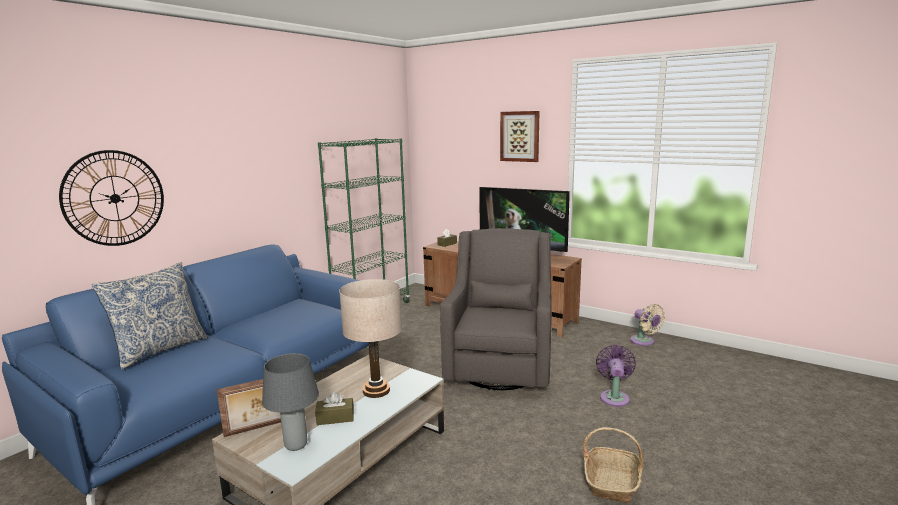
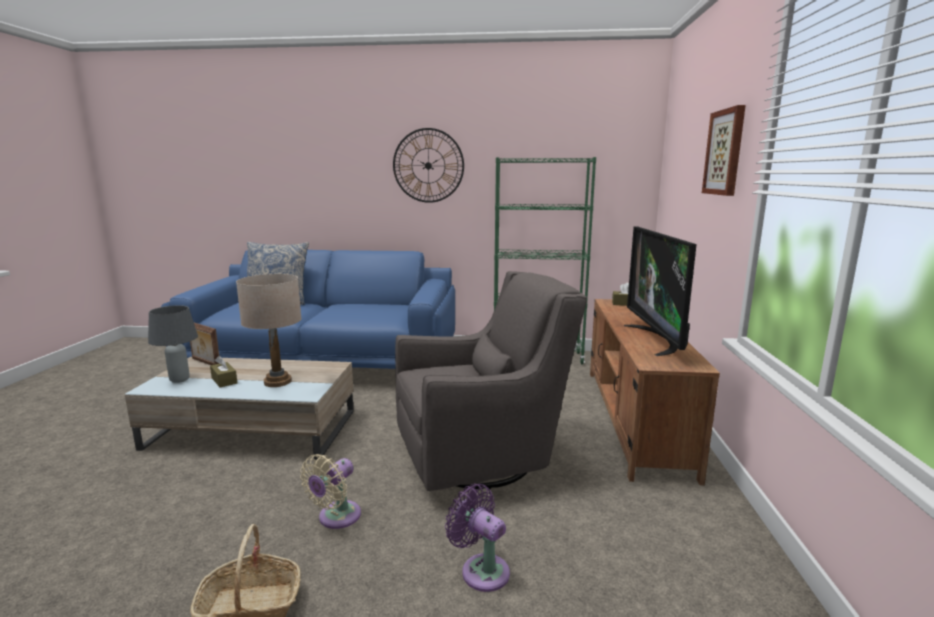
camera: 60 degrees right, 0 degrees up
(115, 198) = (306, 190): wall clock -> wall clock (428, 165)
(614, 397) = (481, 569): purple fan -> purple fan turned 120 degrees counterclockwise
(644, 342) = (731, 573): beige fan -> beige fan (336, 518)

